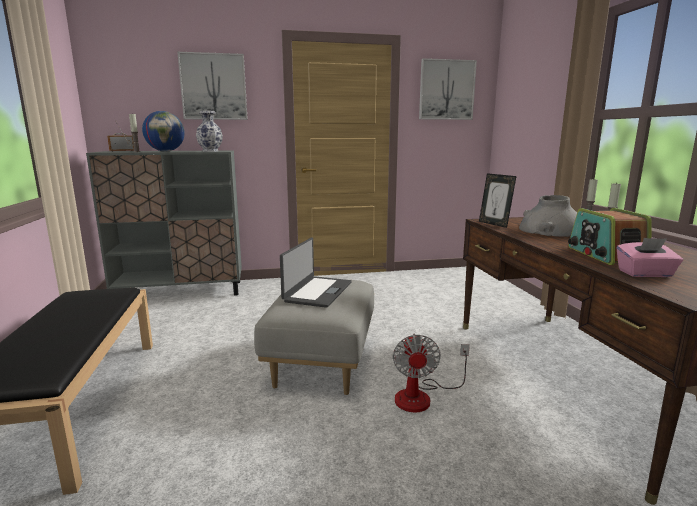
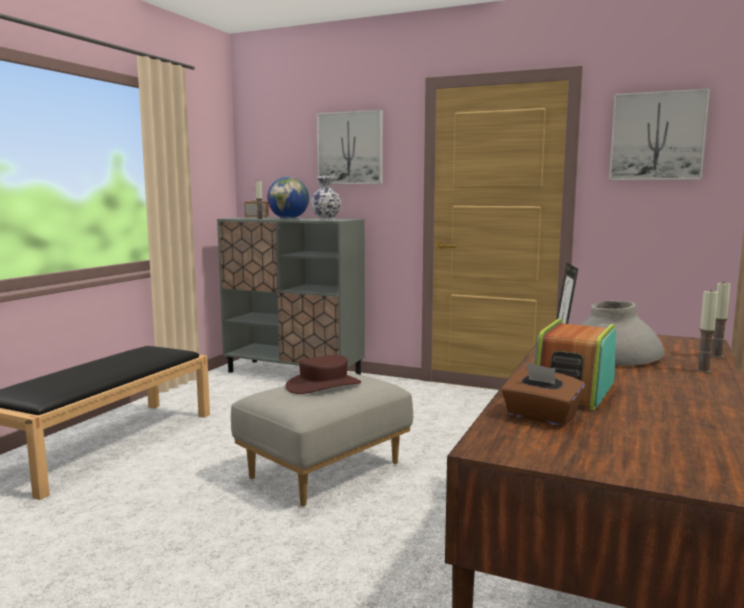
camera: 35 degrees right, 5 degrees down
(317, 291) = (323, 385): laptop -> brown hat
(422, 396) = (372, 534): fan -> none
(645, 274) = (540, 417): pink tissue box -> brown tissue box

